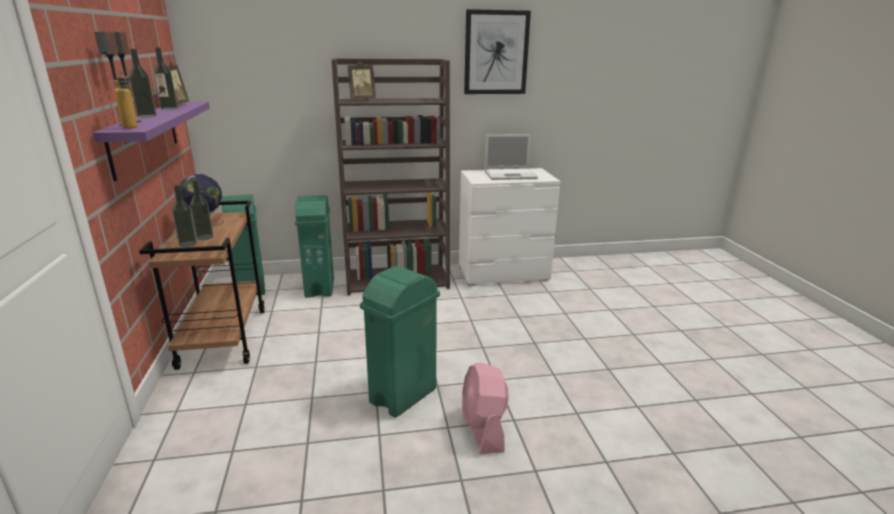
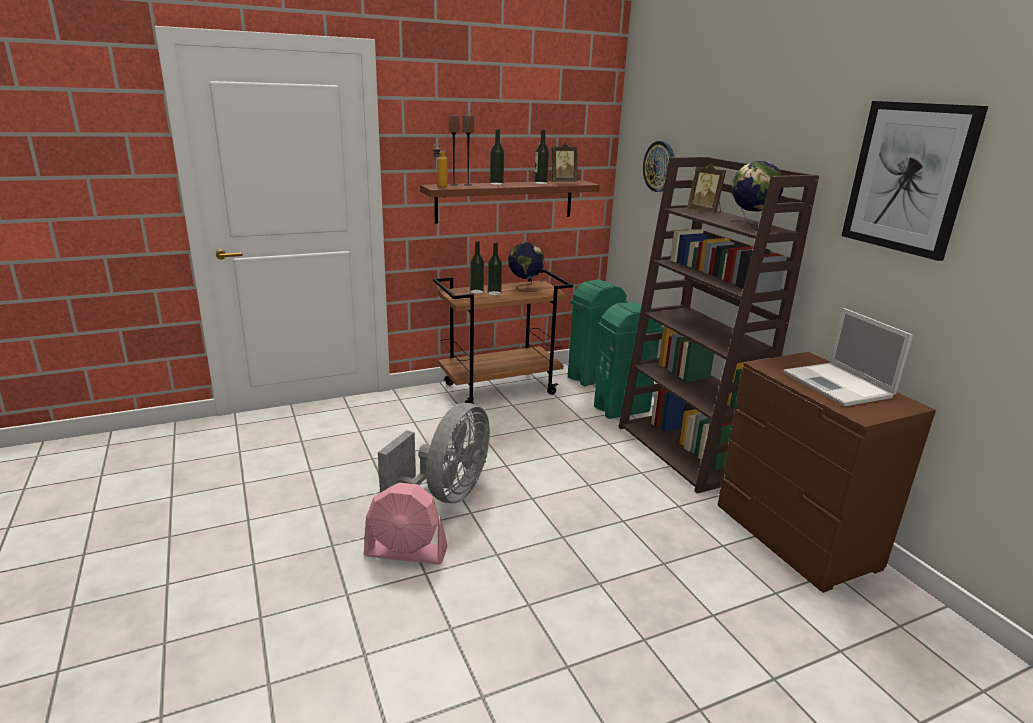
camera: 75 degrees right, 0 degrees up
(144, 137) = (505, 201): purple shelf -> brown shelf
(259, 75) = (660, 166): none -> wall clock
(402, 396) = (446, 493): green trash can -> grey fan
(411, 99) = (750, 224): none -> globe
(483, 428) = (406, 552): pink fan -> pink fan turned 150 degrees counterclockwise
(503, 273) = (796, 538): white dresser -> brown dresser

